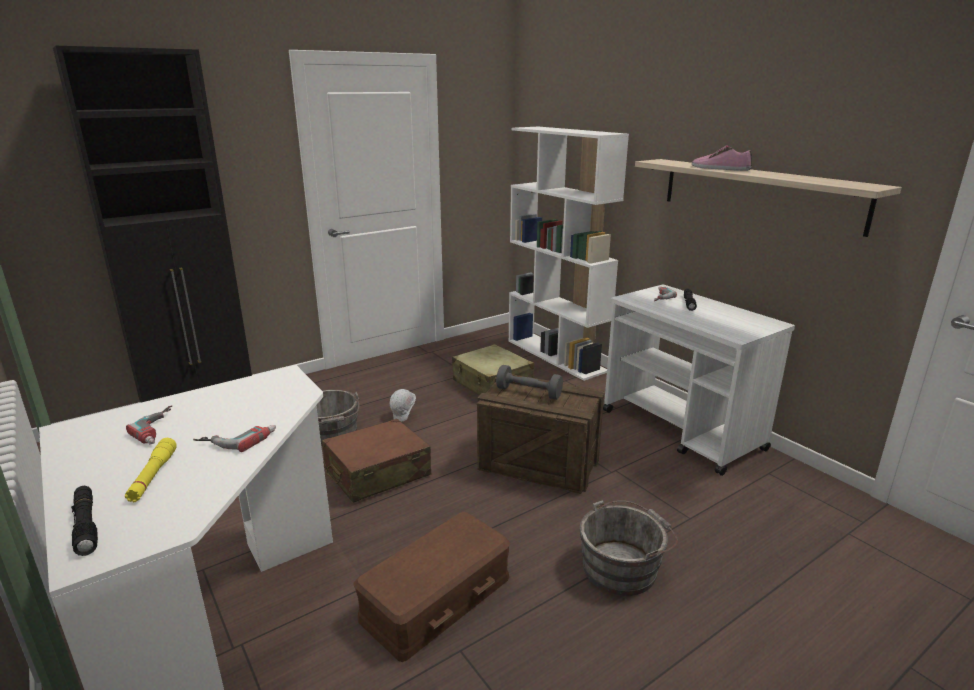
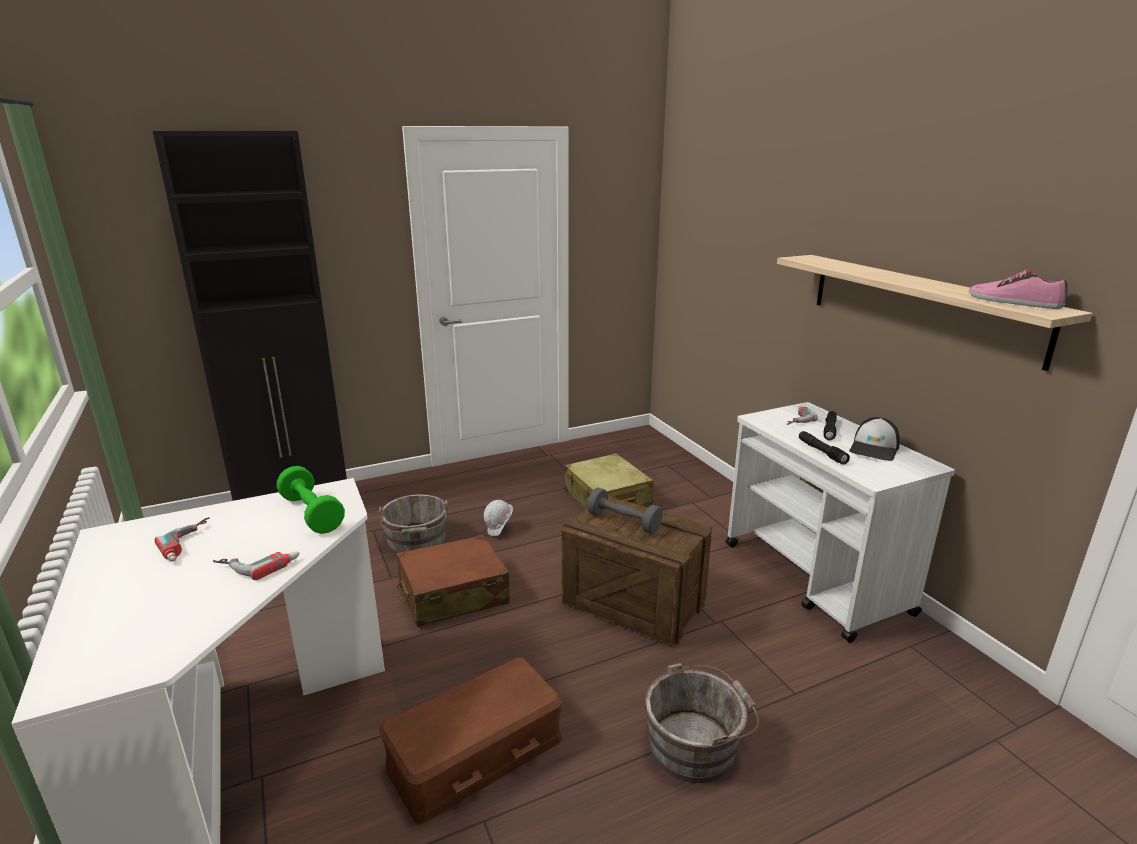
camera: 10 degrees right, 0 degrees up
(86, 525) = (75, 650): black flashlight -> black flashlight (821, 452)
(153, 476) = (159, 599): yellow flashlight -> none
(270, 395) = (312, 514): none -> green dumbbell
(556, 356) = (690, 470): white bookcase -> none
(720, 168) = (873, 273): shoe -> shoe (1014, 302)
(729, 314) = (874, 448): none -> cap

